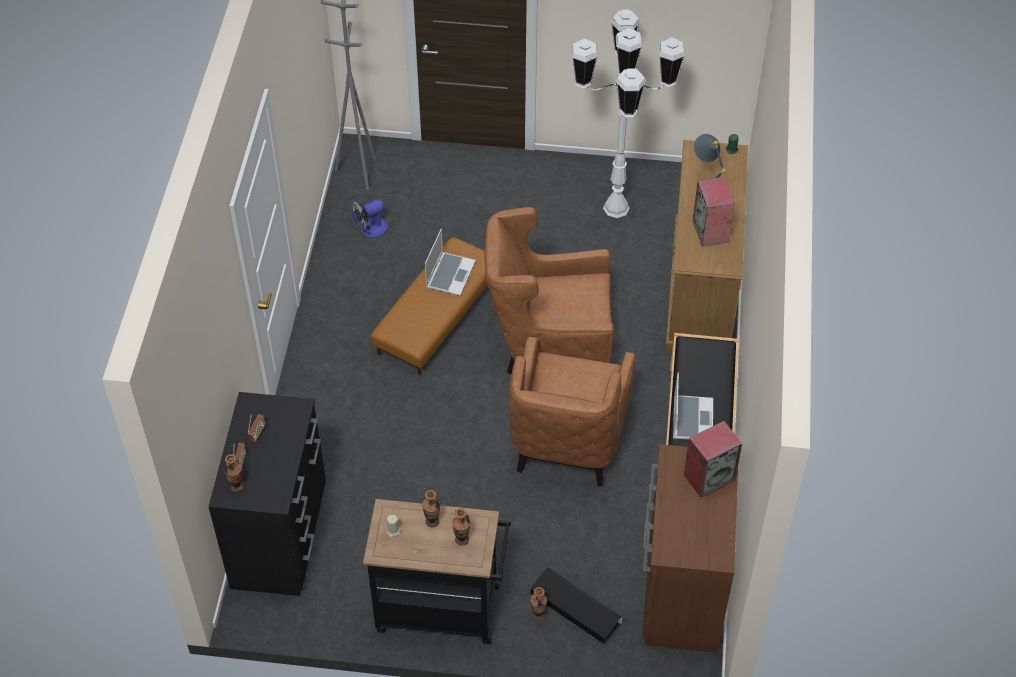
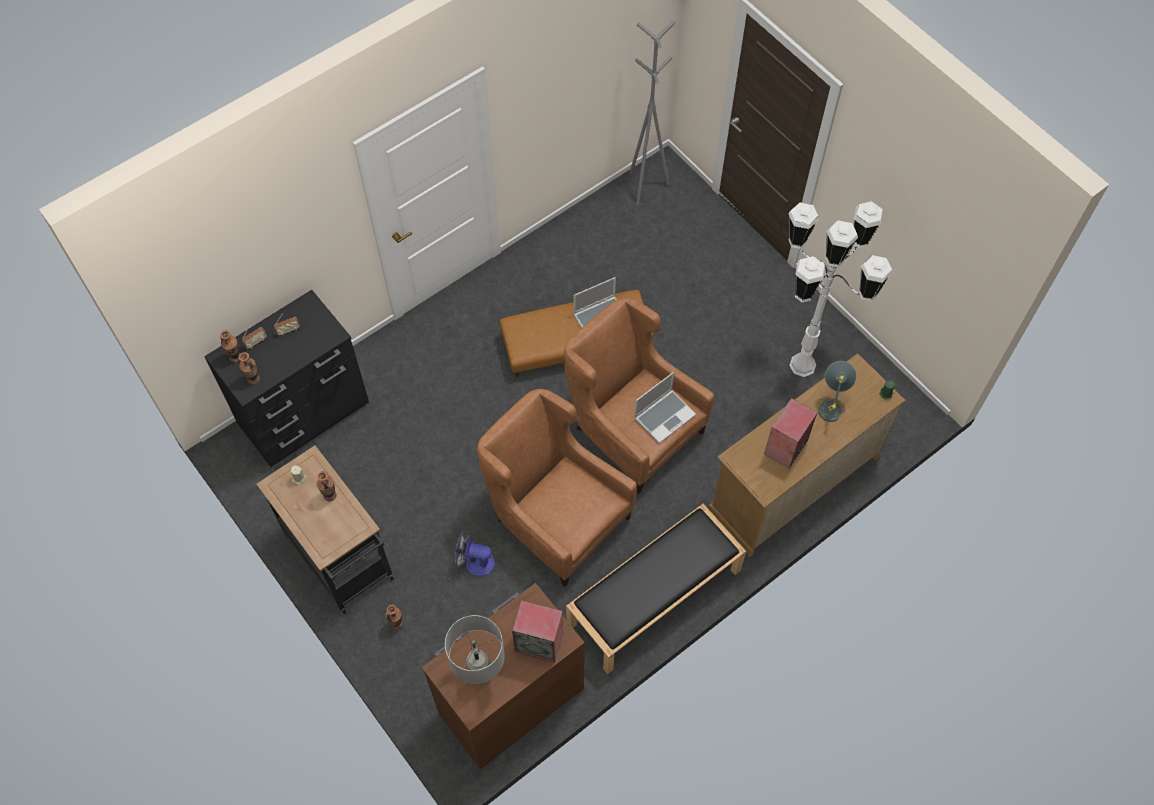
camera: 45 degrees right, 10 degrees up
(369, 229) = (604, 237): fan -> fan (474, 562)
(461, 539) = (333, 526): vase -> vase (253, 379)
(567, 443) = (556, 517): brown armchair -> brown armchair turned 75 degrees clockwise
(575, 608) = (425, 643): black storage box -> none
(691, 418) = (632, 582): laptop -> laptop (664, 416)
(695, 532) = (479, 673): none -> grey table lamp

